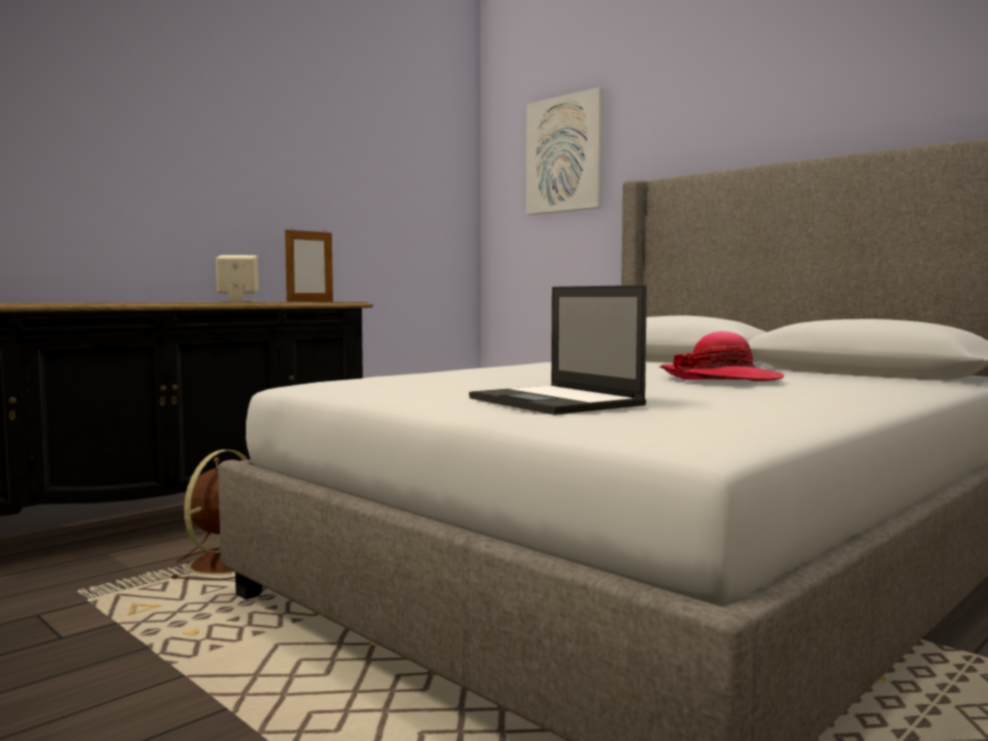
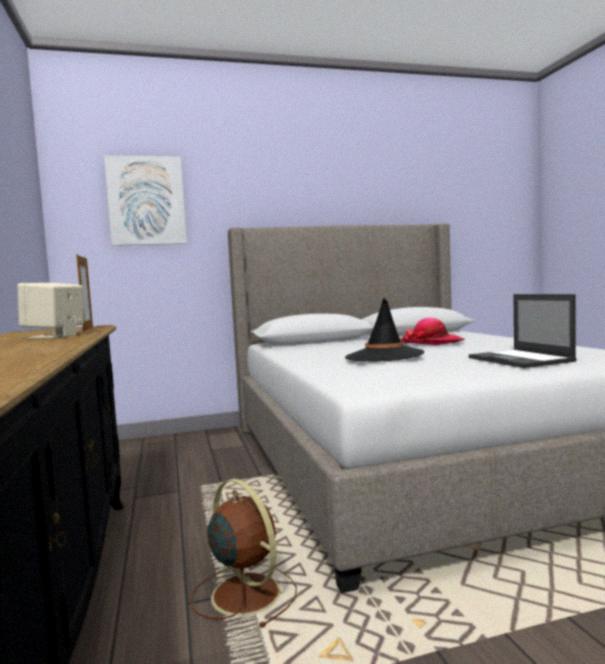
camera: 60 degrees left, 0 degrees up
(508, 372) = (384, 356): none -> black hat
(556, 402) = (521, 359): laptop -> laptop turned 75 degrees clockwise

